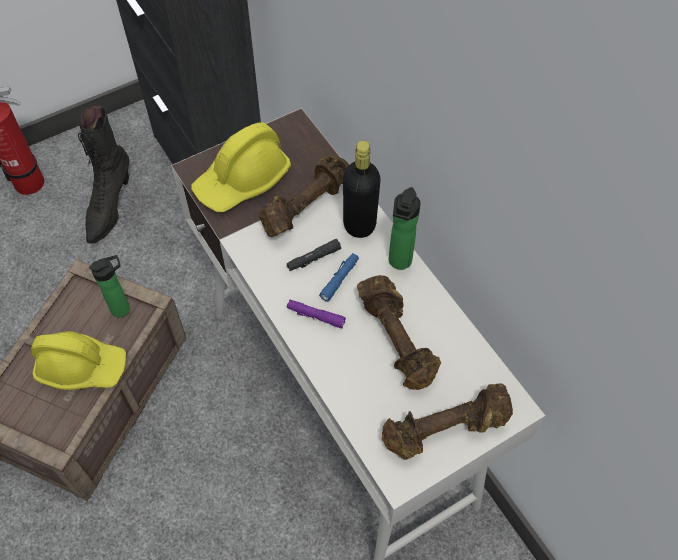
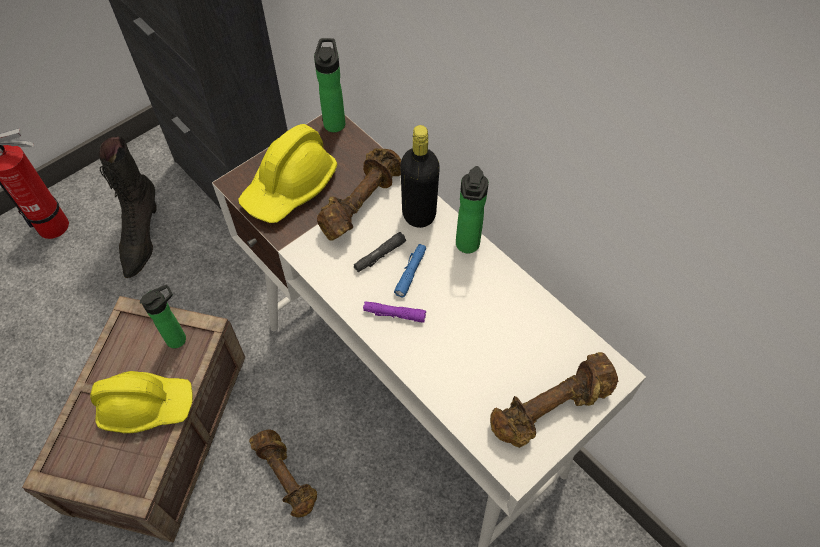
camera: 10 degrees left, 0 degrees up
(298, 123) = (334, 122): none -> bottle
(397, 340) = (483, 325): brown dumbbell -> brown dumbbell (286, 476)

